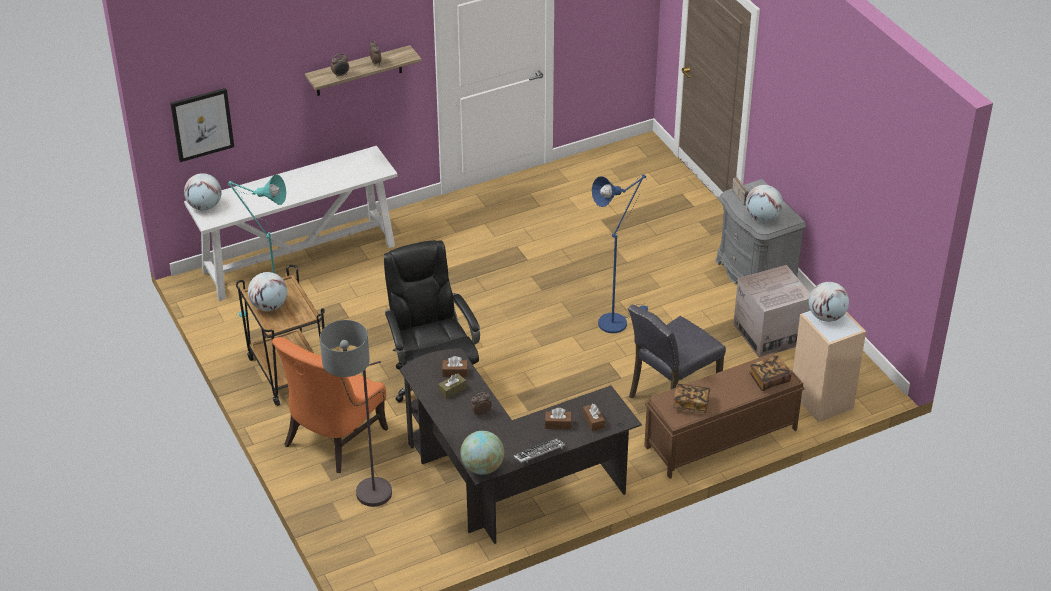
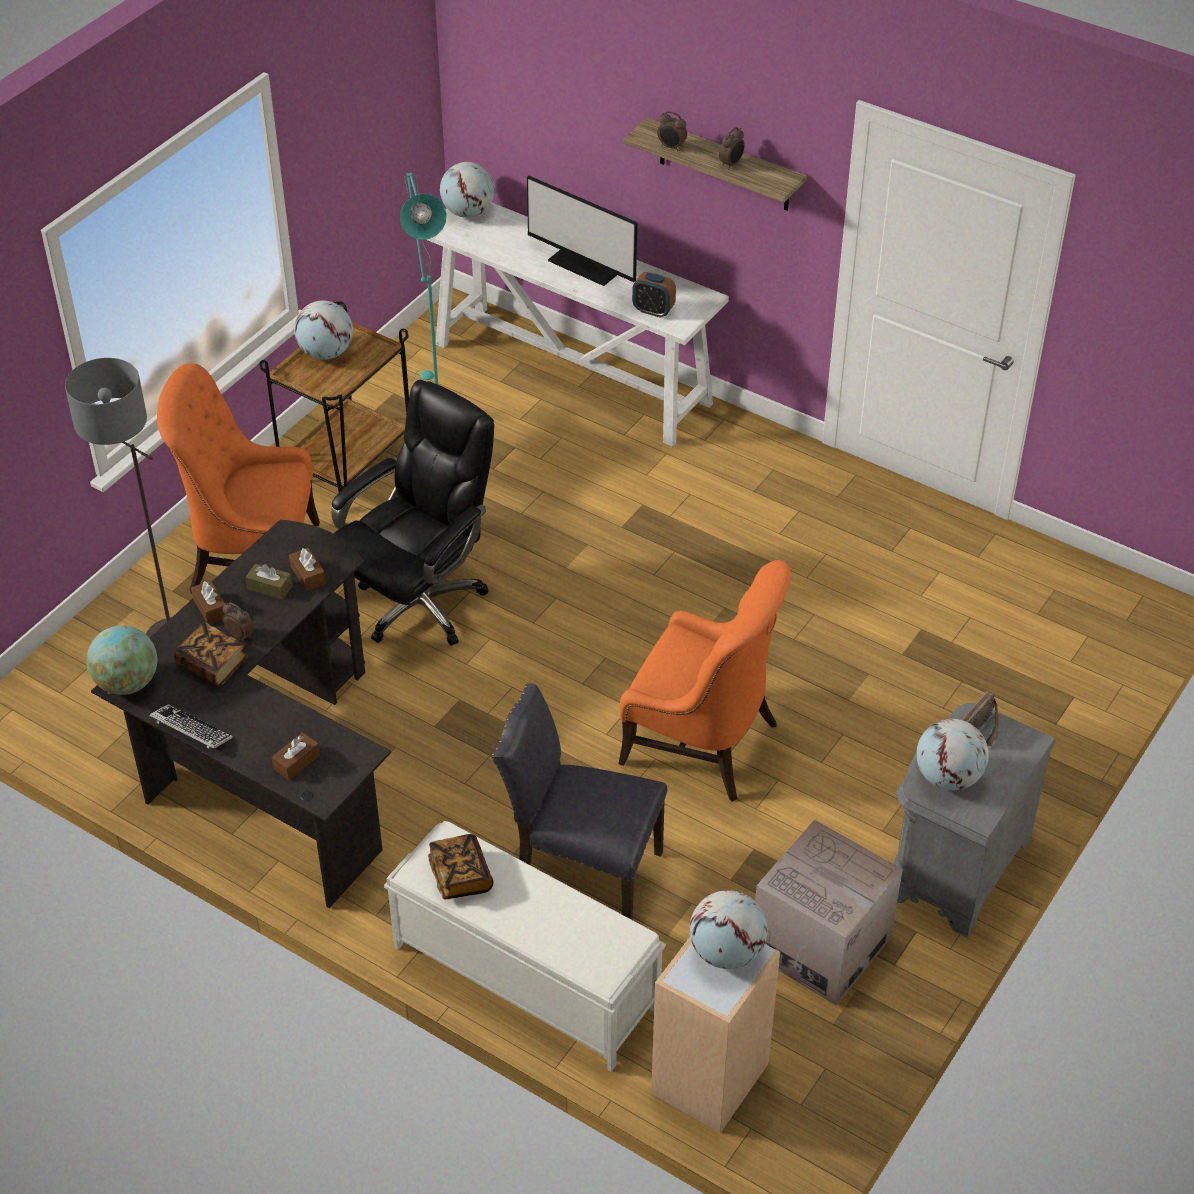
camera: 60 degrees right, 5 degrees up
(202, 124) = (504, 100): picture -> none
(299, 181) = (587, 264): none -> monitor
(362, 174) = (653, 310): none -> alarm clock
(558, 424) = (266, 726): brown tissue box -> brown tissue box (210, 608)
(616, 320) = (702, 742): blue floor lamp -> orange chair
(719, 438) = (524, 976): brown bench -> white bench
(769, 379) = (586, 954): book -> book (213, 665)

